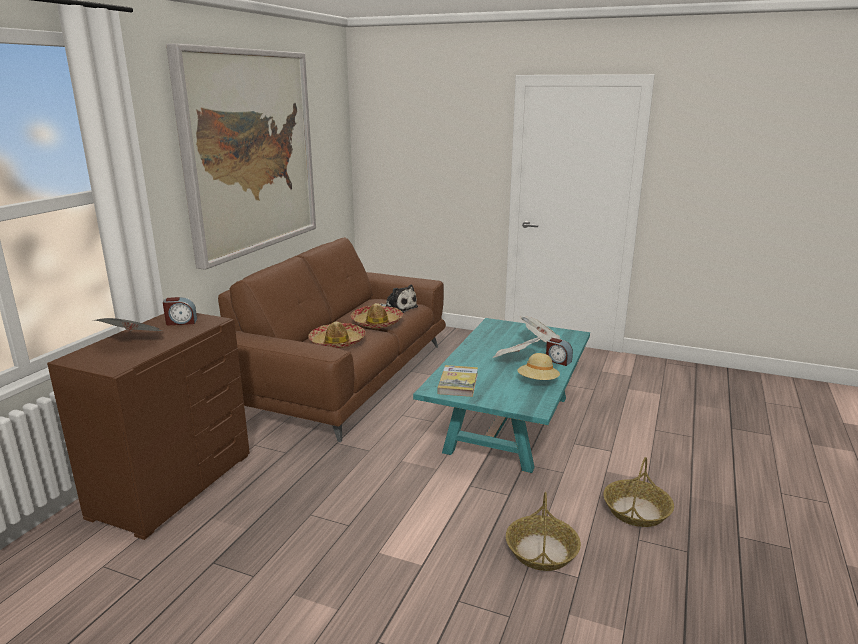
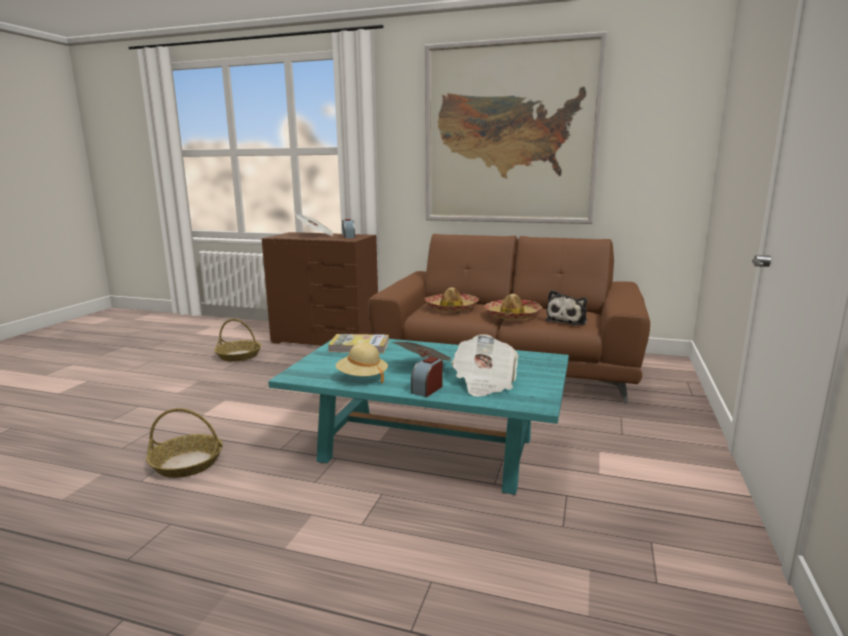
camera: 85 degrees right, 5 degrees down
(636, 511) = (220, 529): basket -> basket (238, 356)

